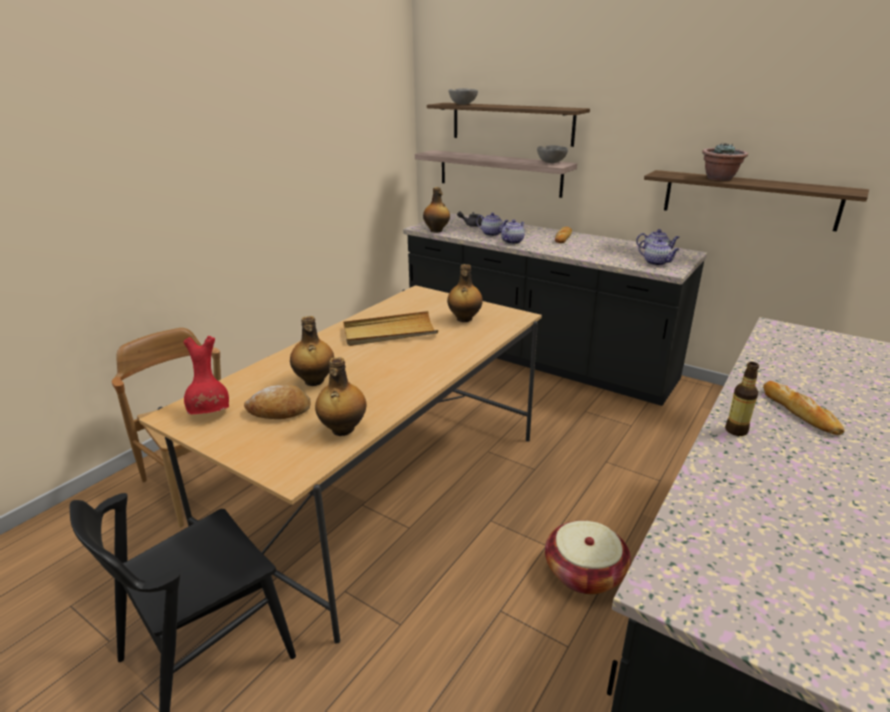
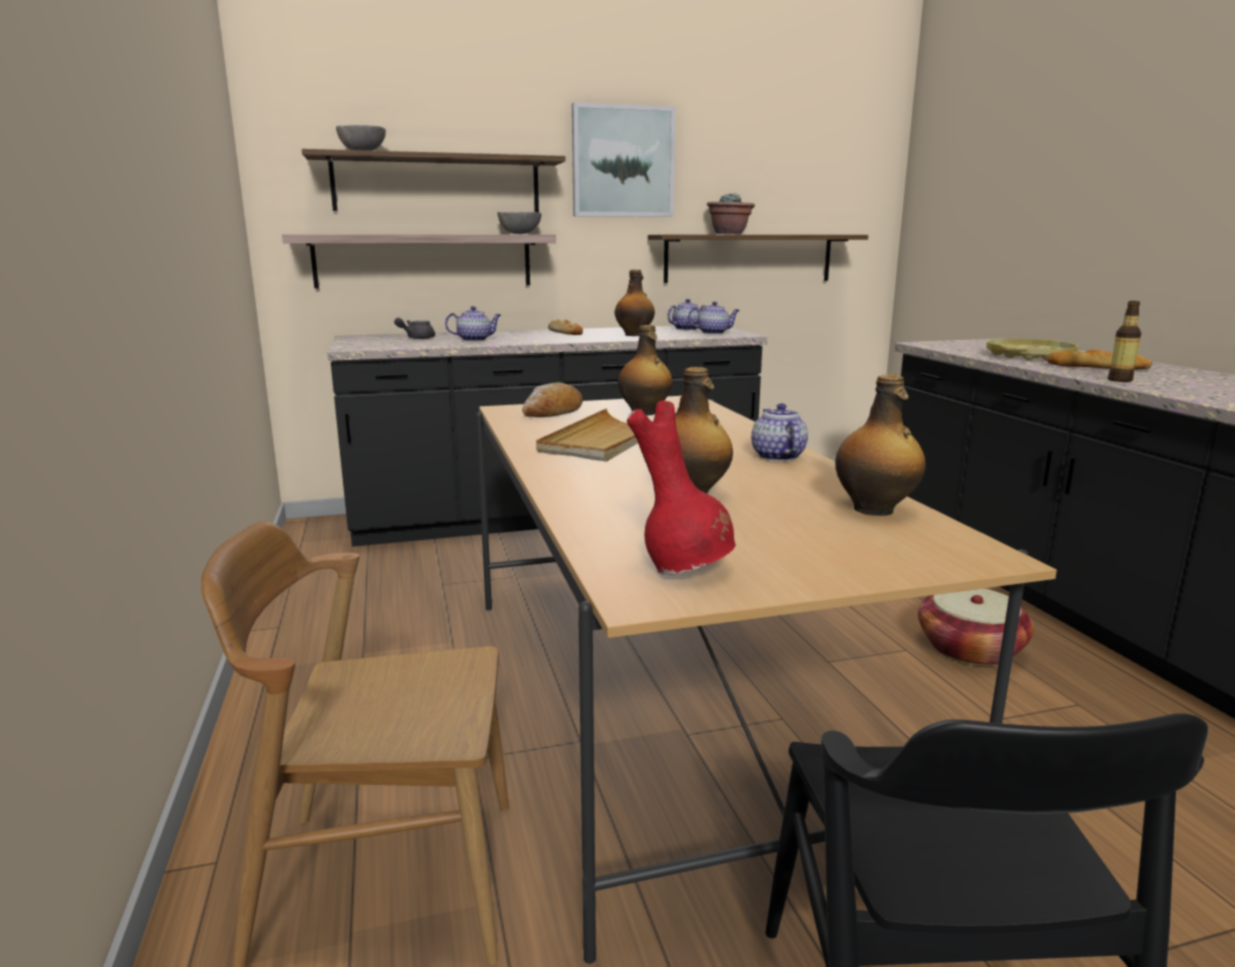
camera: 50 degrees left, 10 degrees down
(279, 411) = (758, 528): bread -> bread (553, 412)
(436, 231) = (389, 346): bottle -> bottle (635, 335)
(512, 242) = (524, 340): teapot -> teapot (777, 456)
(642, 110) = (622, 162): none -> picture
(801, 375) = (1030, 356): none -> yellow tray

